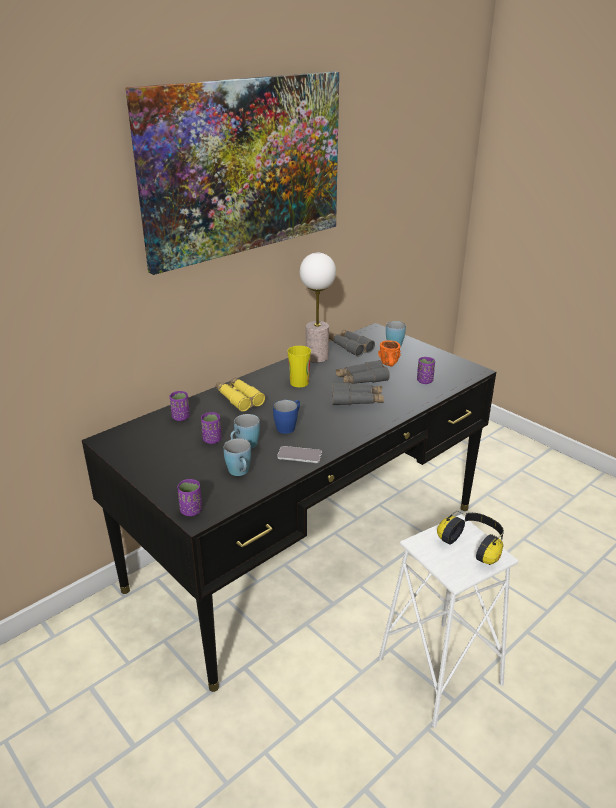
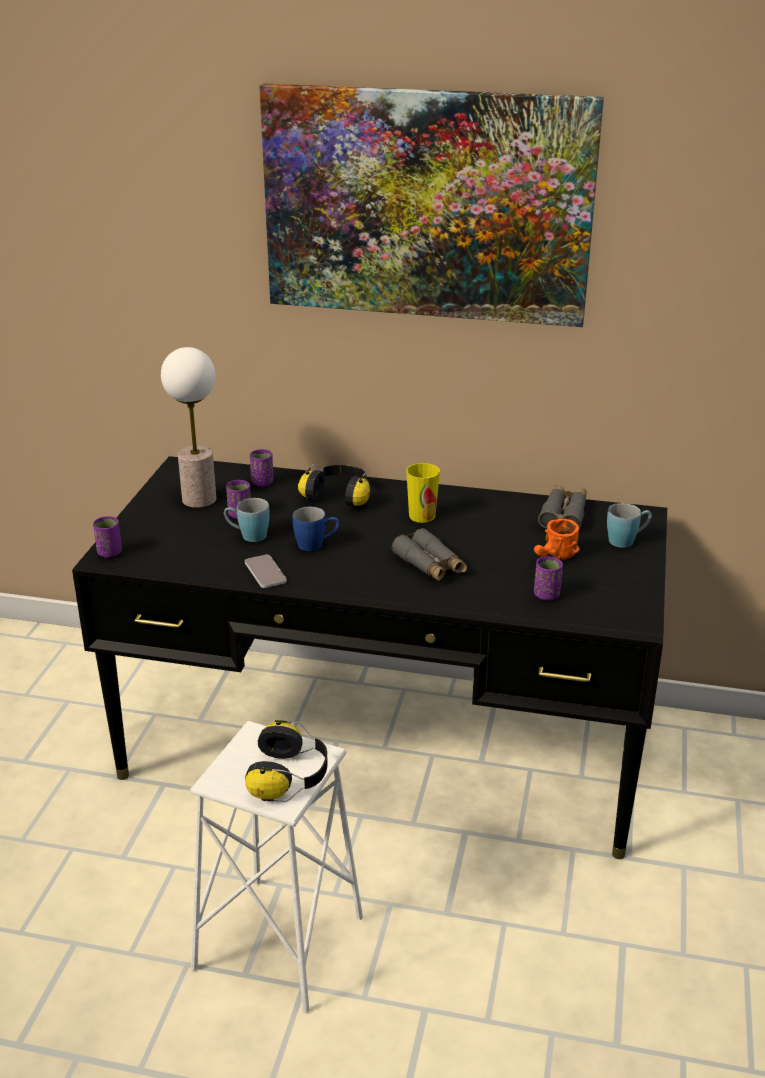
camera: 55 degrees right, 0 degrees up
(239, 398) = (339, 496): yellow binoculars -> headphones
(240, 473) = (197, 552): blue mug -> none
(317, 357) = (501, 504): table lamp -> table lamp (199, 500)
(361, 379) = (486, 551): grey binoculars -> none

